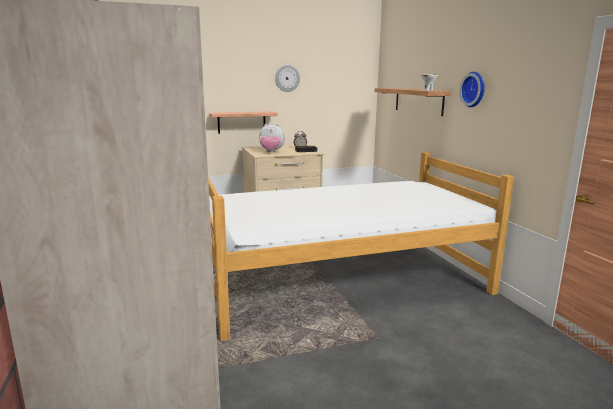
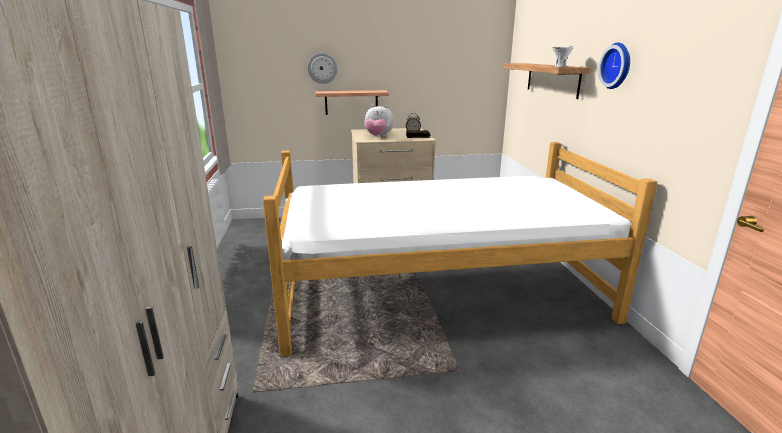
camera: 10 degrees right, 5 degrees up
(287, 78) = (403, 52): wall clock -> wall clock (322, 68)

